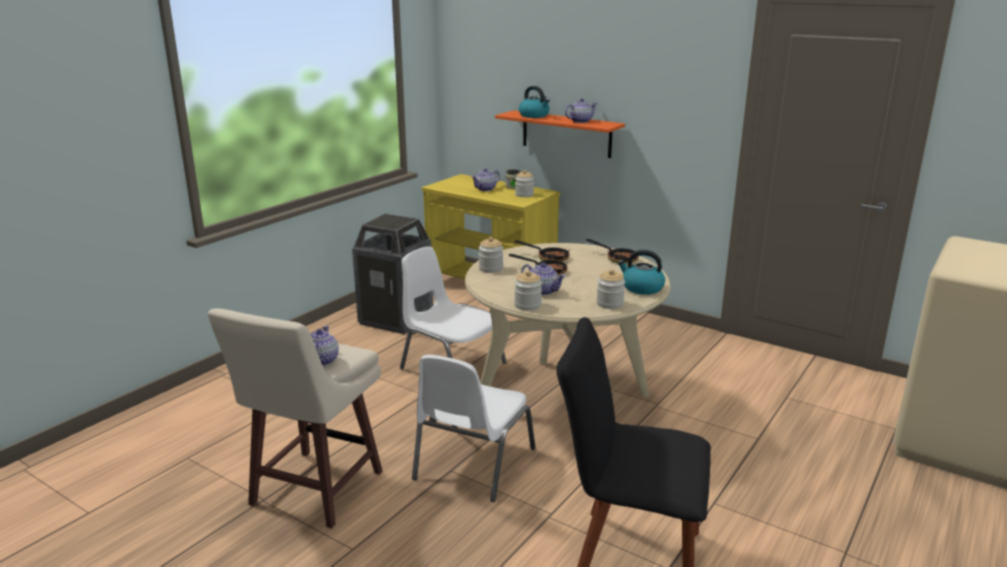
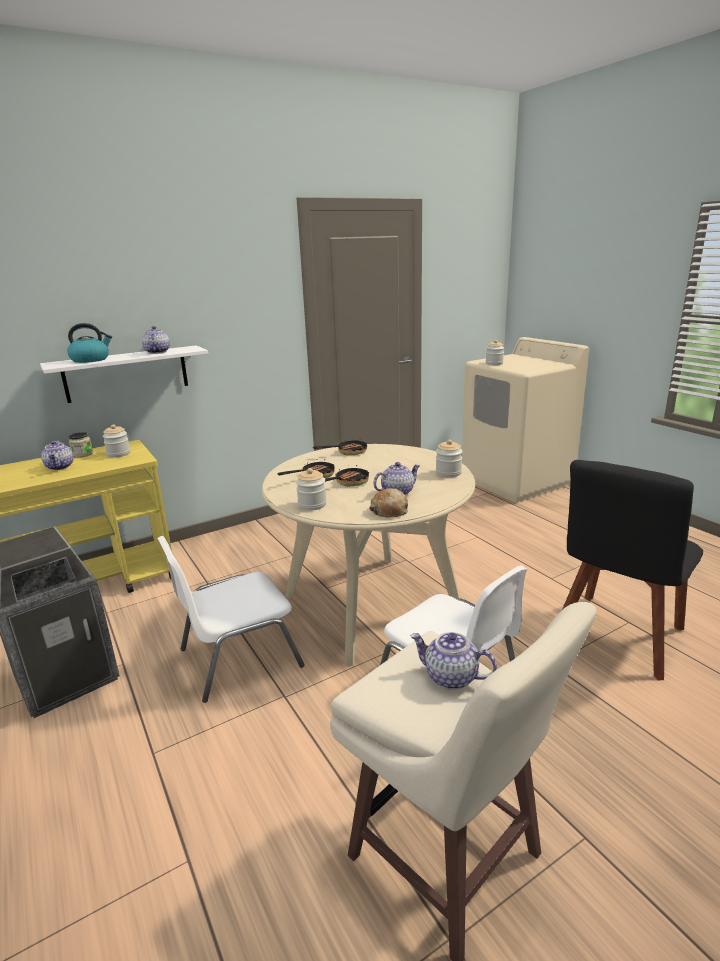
camera: 65 degrees left, 0 degrees up
(502, 294) = (389, 511): none -> bread
(527, 305) = (427, 504): jar -> jar (494, 363)
(566, 134) = (126, 373): orange shelf -> white shelf
(641, 288) = (423, 457): kettle -> none

